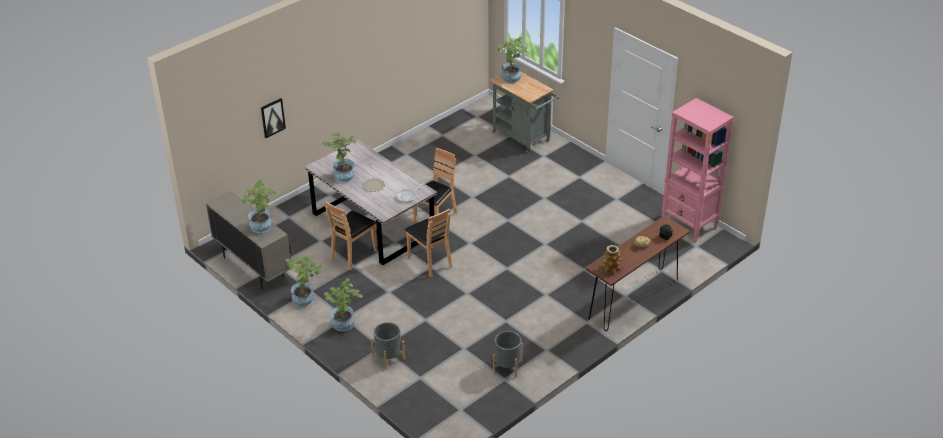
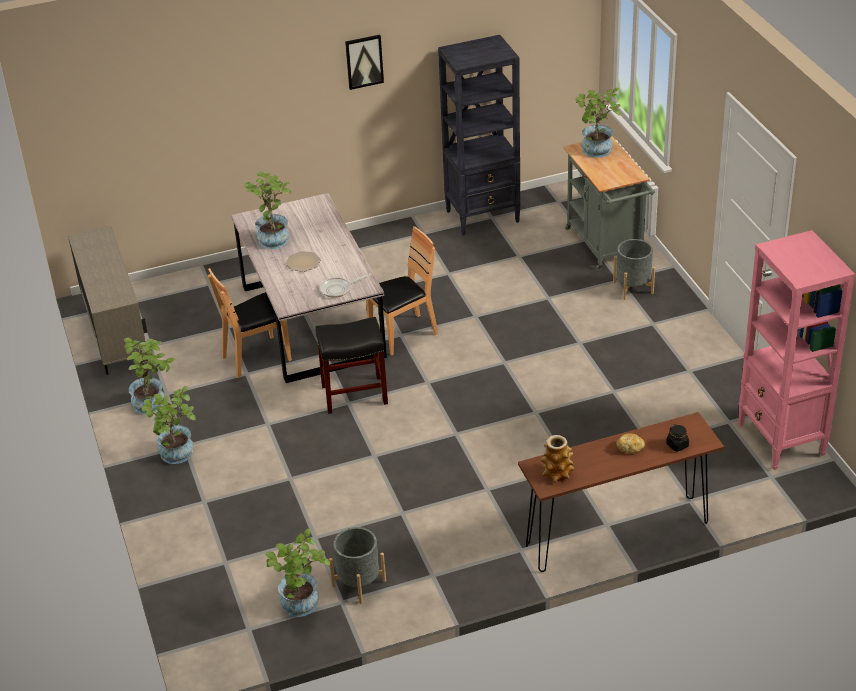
camera: 25 degrees right, 0 degrees up
(263, 227) = (113, 285): potted plant -> potted plant (302, 607)
(272, 117) = (196, 133): picture -> picture (364, 61)
(388, 357) = (203, 519): grey planter -> grey planter (633, 287)
(430, 261) = (354, 395): brown chair -> black stool
(437, 135) = (483, 216): none -> black bookcase

